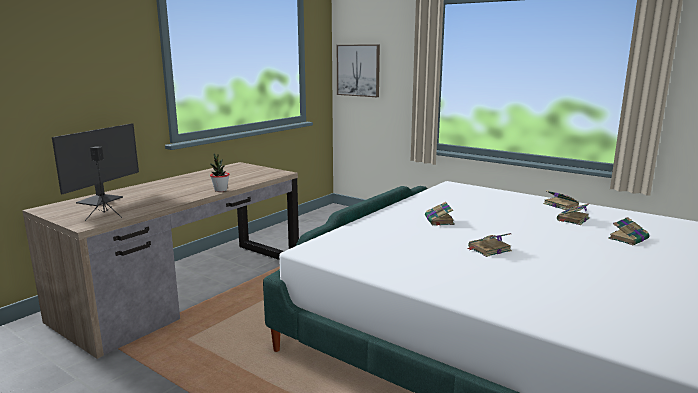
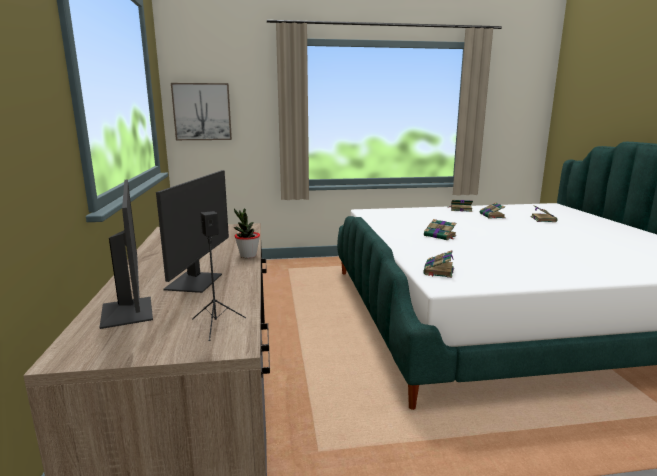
camera: 45 degrees left, 0 degrees up
(158, 196) = (195, 282): none -> monitor
(488, 249) = (520, 245): book -> book (438, 271)

